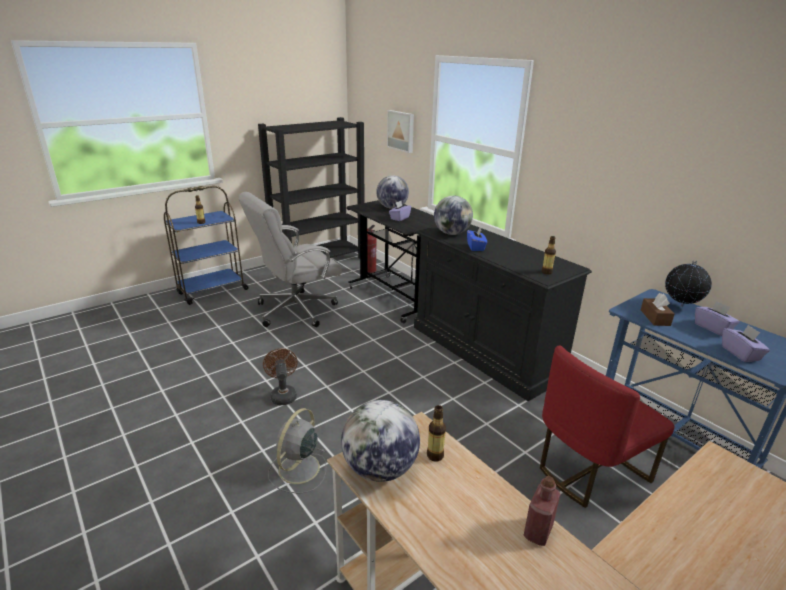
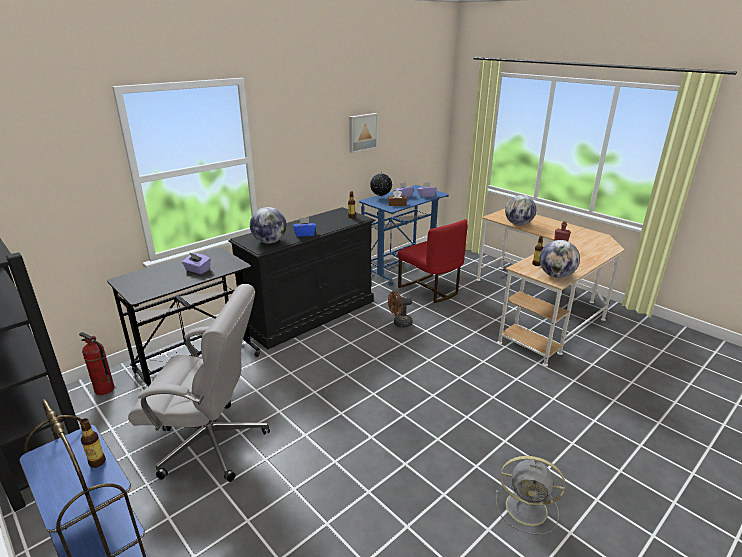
camera: 95 degrees left, 0 degrees up
(283, 394) = (392, 419): brown fan -> brown fan (399, 323)
(296, 310) = (211, 442): grey office chair -> grey office chair turned 45 degrees counterclockwise
(298, 470) = (478, 393): grey fan -> grey fan (528, 508)
(392, 207) = (154, 275): globe -> globe (518, 224)
(401, 131) = (68, 194): picture -> picture (362, 132)

